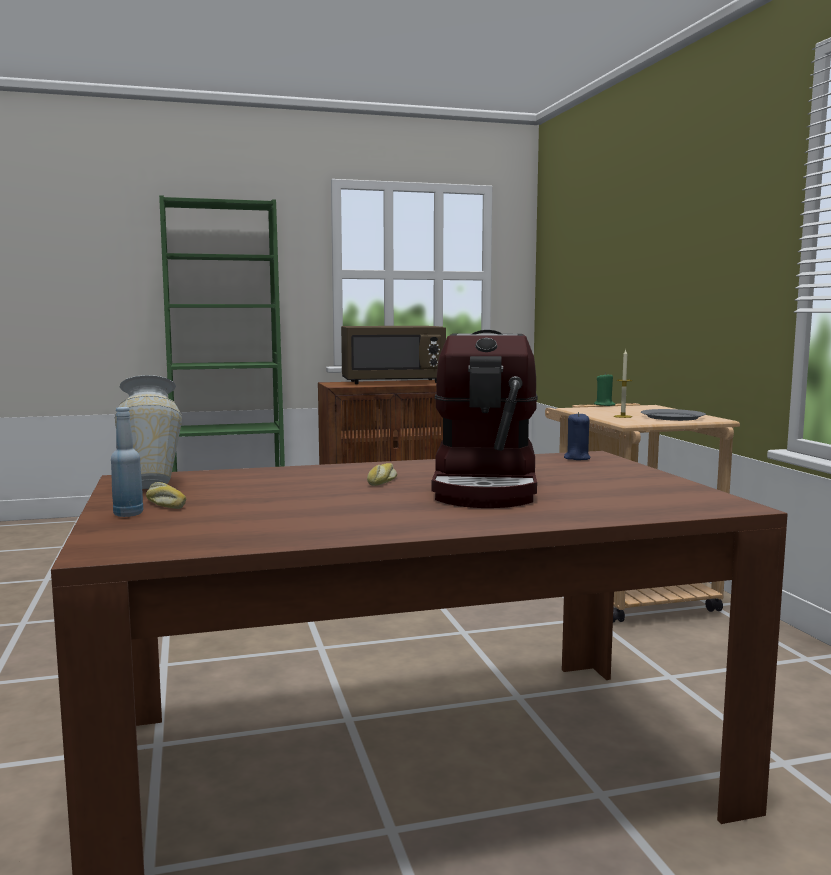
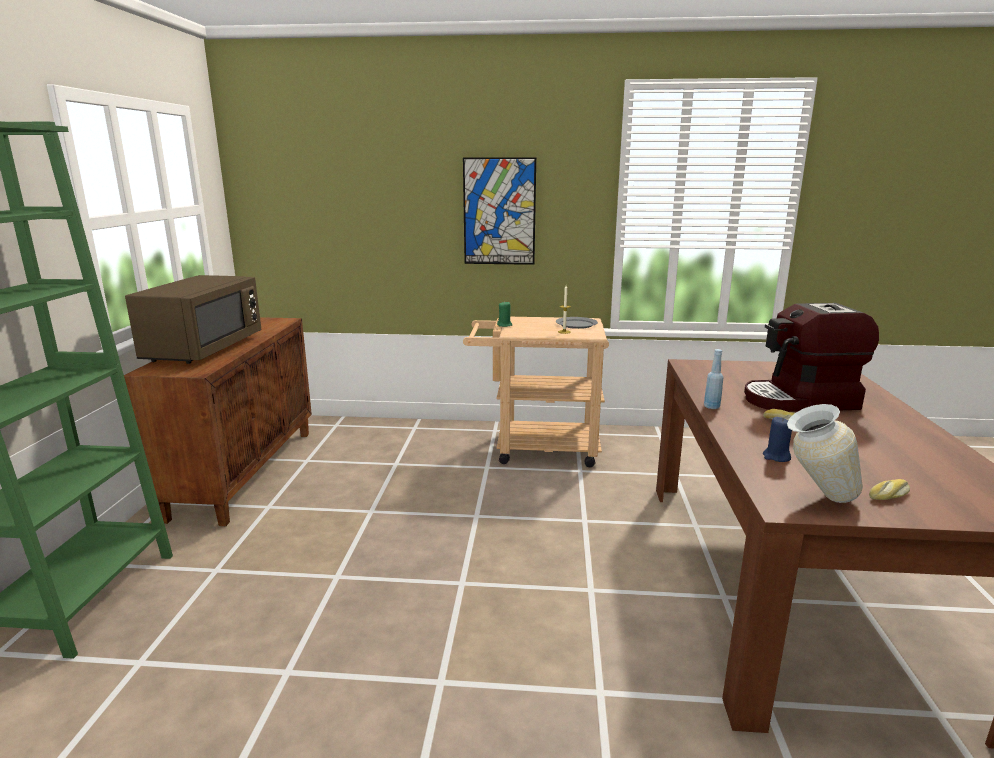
camera: 70 degrees left, 10 degrees up
(128, 514) = (932, 509): blue bottle -> blue bottle (711, 407)
(487, 487) = (800, 400): coffee machine -> coffee machine turned 150 degrees clockwise
(576, 458) = (698, 368): blue candle -> blue candle (776, 457)
(688, 266) = (499, 212): none -> picture

